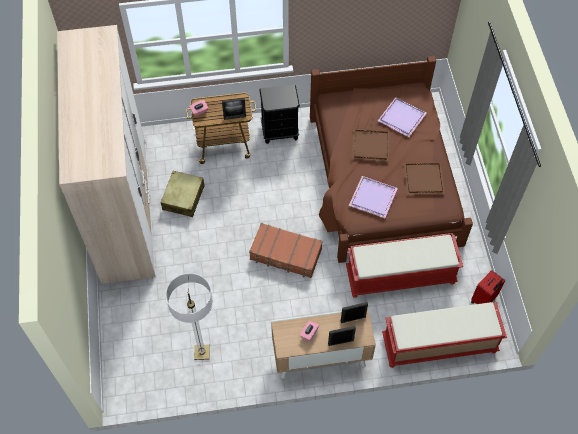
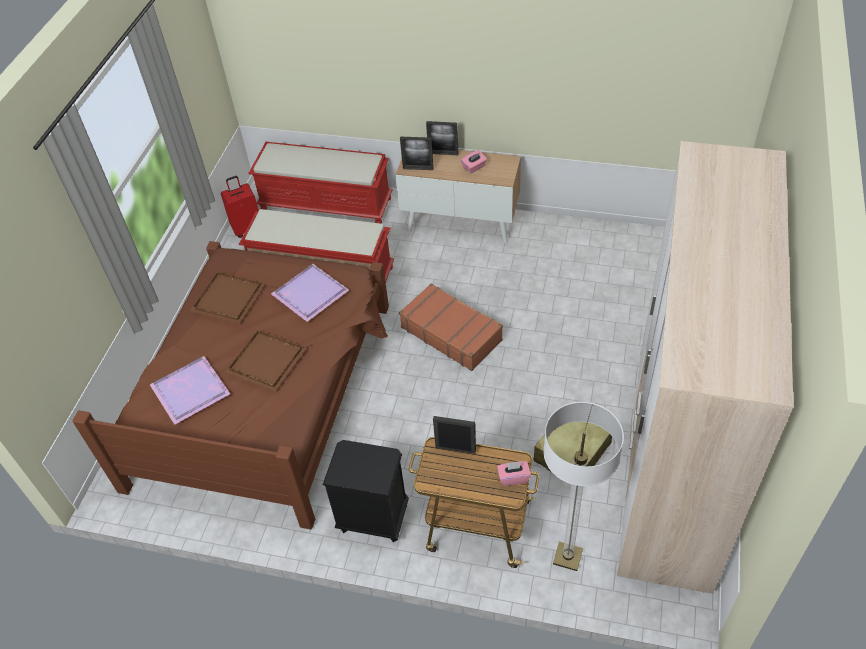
camera: 155 degrees left, 10 degrees down
(202, 352) = (598, 258): floor lamp -> floor lamp (567, 557)

